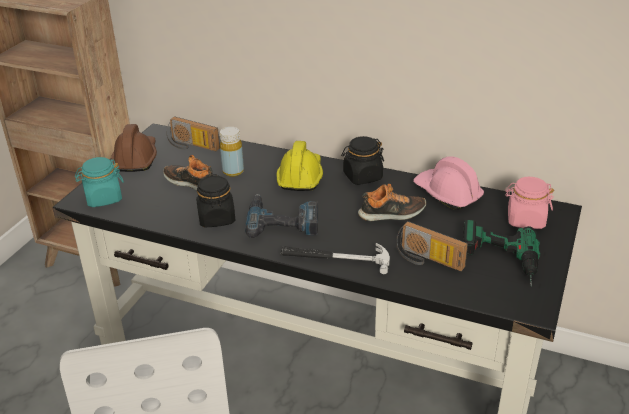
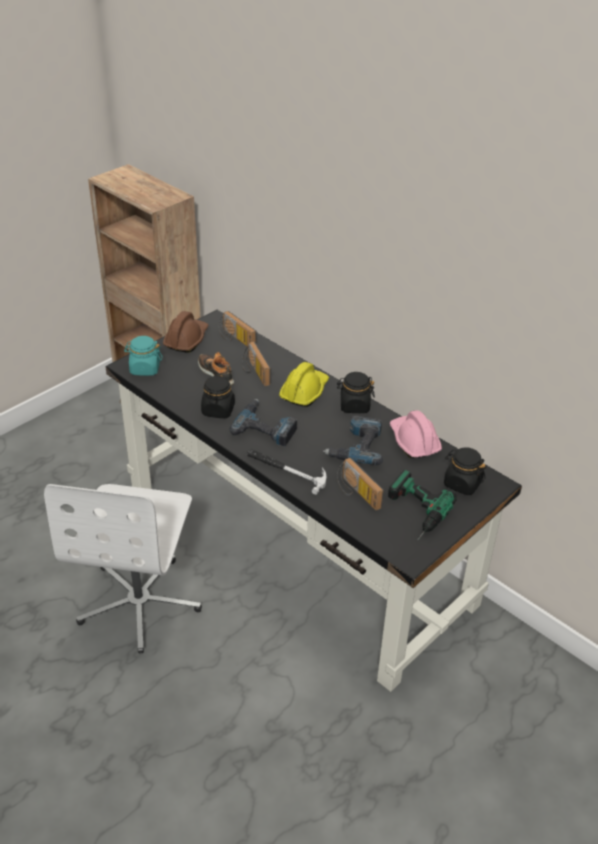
camera: 20 degrees right, 5 degrees up
(233, 171) = (254, 372): yellow bottle -> radio
(392, 214) = (356, 446): shoe -> power drill
(525, 220) = (462, 483): pink jar -> black jar

